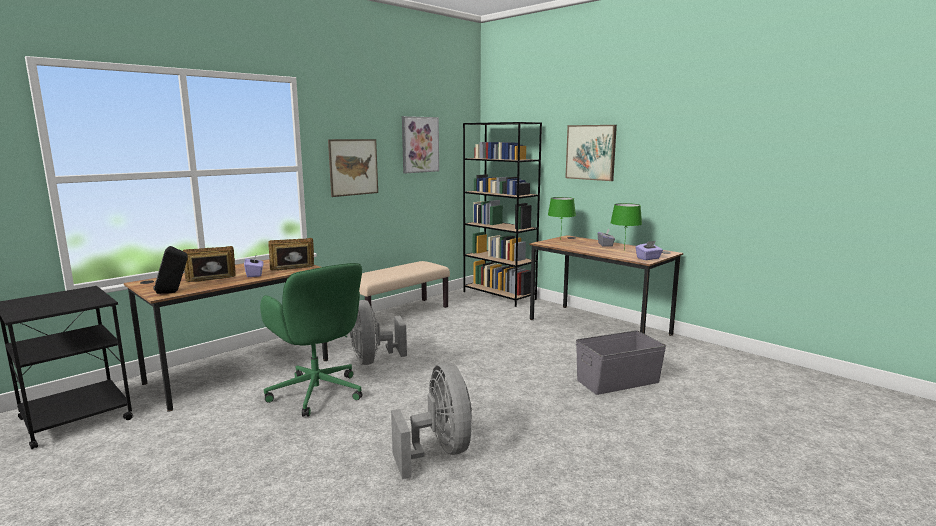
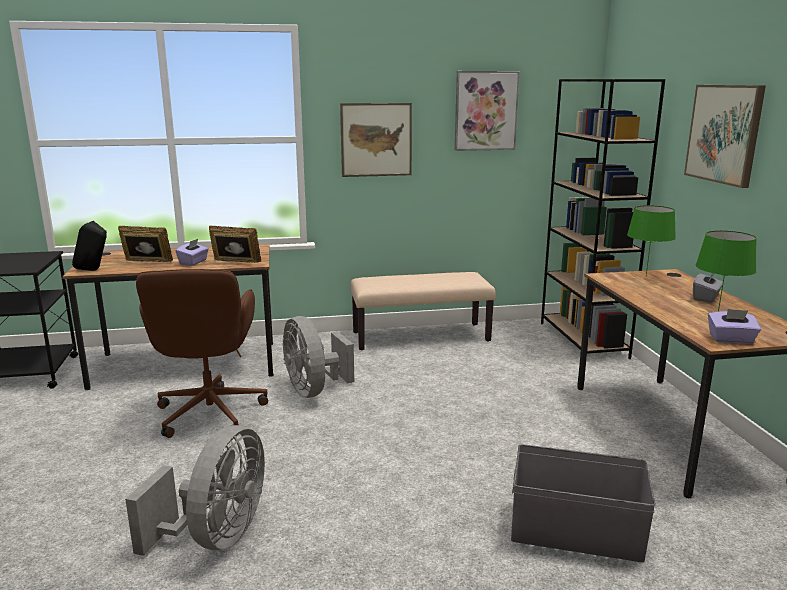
camera: 35 degrees right, 5 degrees up
(317, 394) = (210, 414): green office chair -> brown office chair
(373, 360) = (314, 390): grey fan -> grey fan turned 45 degrees counterclockwise

